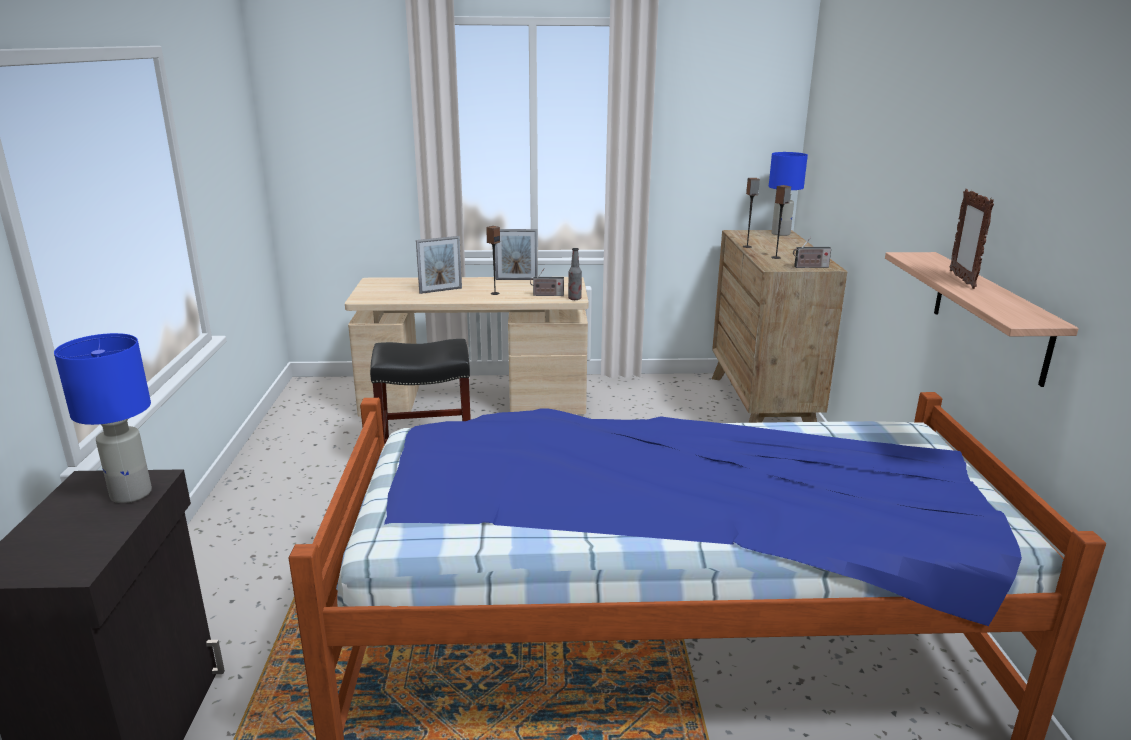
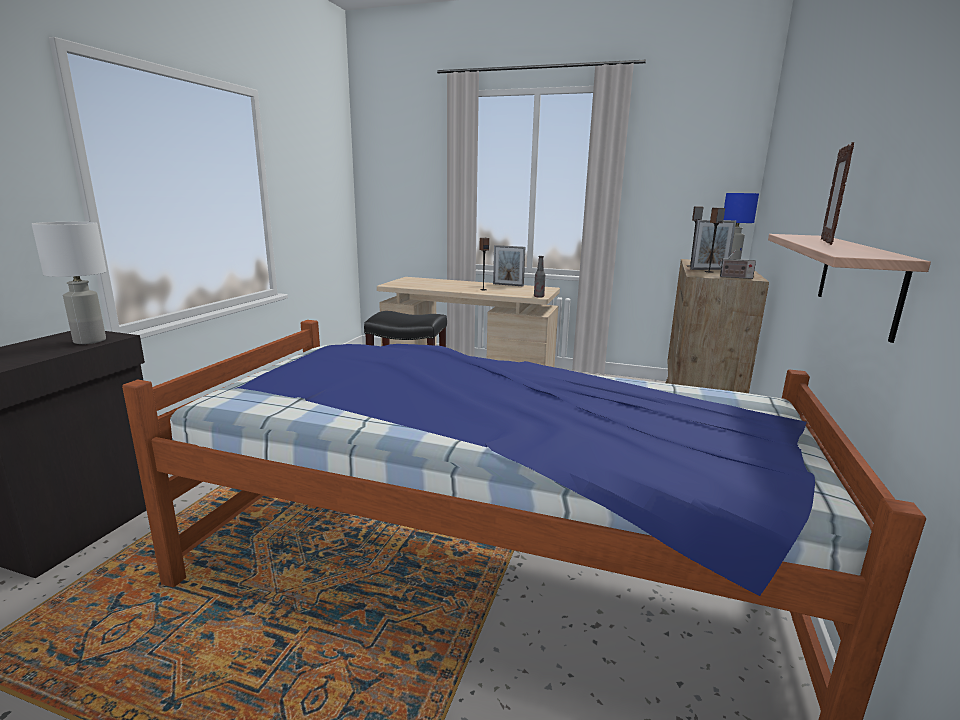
camera: 20 degrees right, 5 degrees down
(132, 494) = (90, 341): blue table lamp -> white table lamp
(440, 290) = (447, 285): picture frame -> picture frame (709, 269)
(546, 295) = (520, 293): radio -> none

